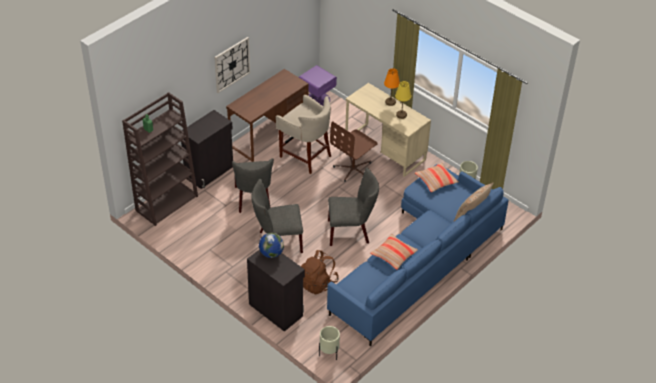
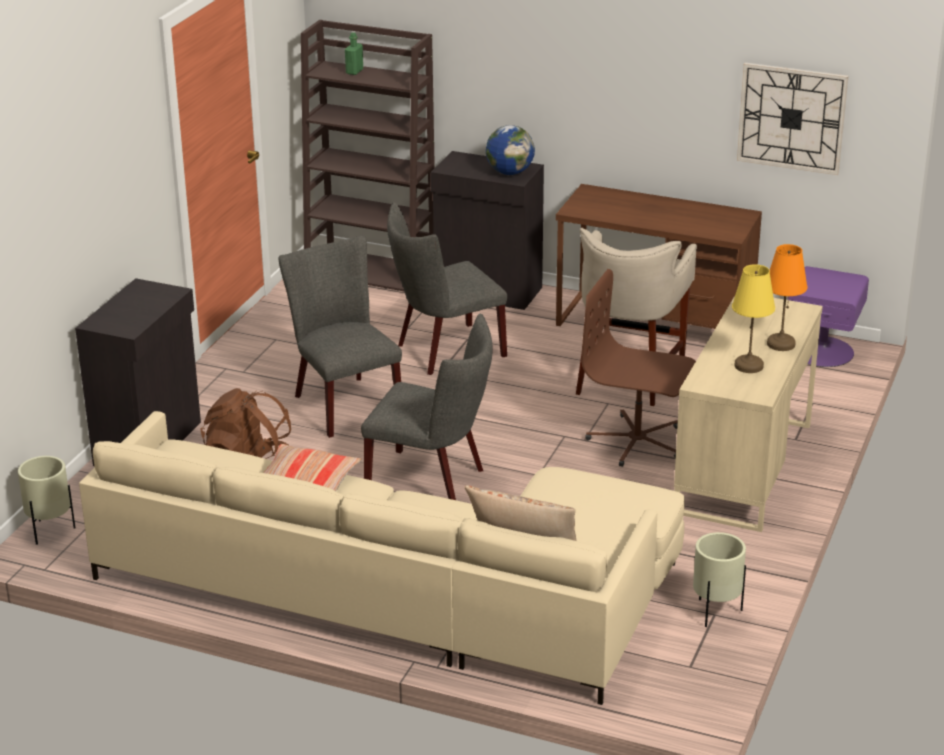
camera: 70 degrees right, 15 degrees down
(232, 64) = (610, 91): wall clock -> wall clock (792, 118)
(271, 253) = (162, 298): globe -> globe (509, 172)
(351, 232) = (432, 482): grey chair -> grey chair turned 45 degrees counterclockwise
(419, 260) = (402, 592): blue sofa -> beige sofa
(436, 181) = (610, 498): pillow -> none

